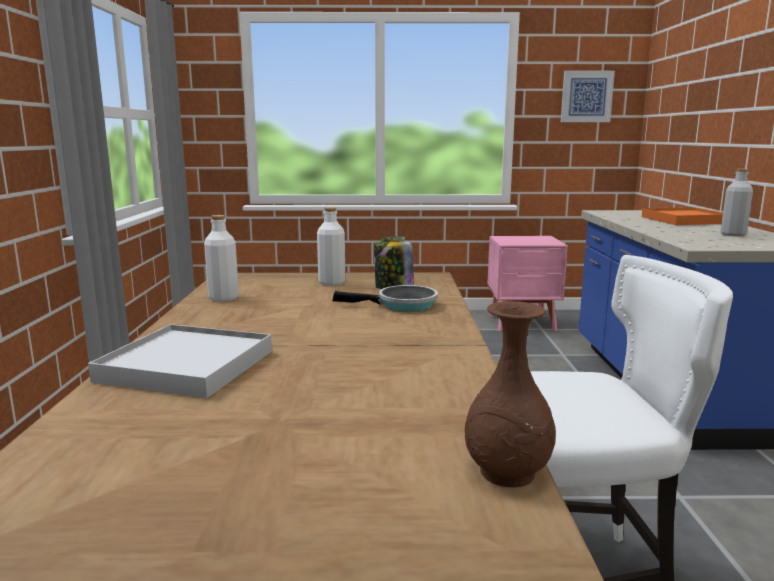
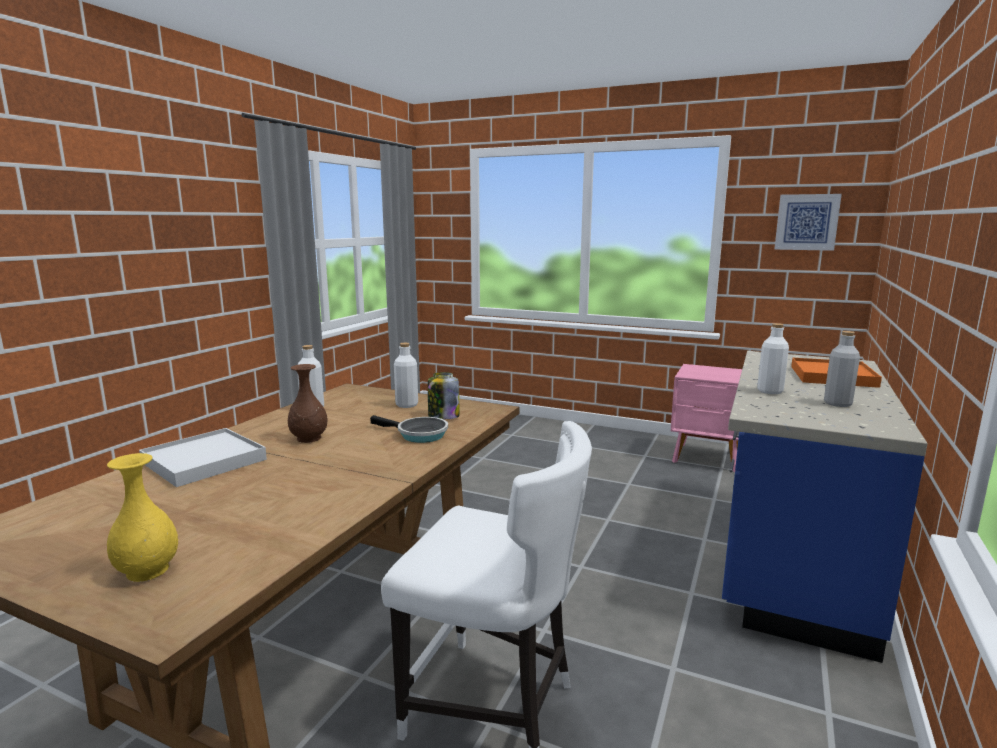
camera: 25 degrees right, 0 degrees up
(367, 491) = (148, 570): none -> yellow vase
(506, 473) = (236, 583): brown vase -> brown vase (308, 438)
(669, 232) = (770, 391): none -> white bottle

